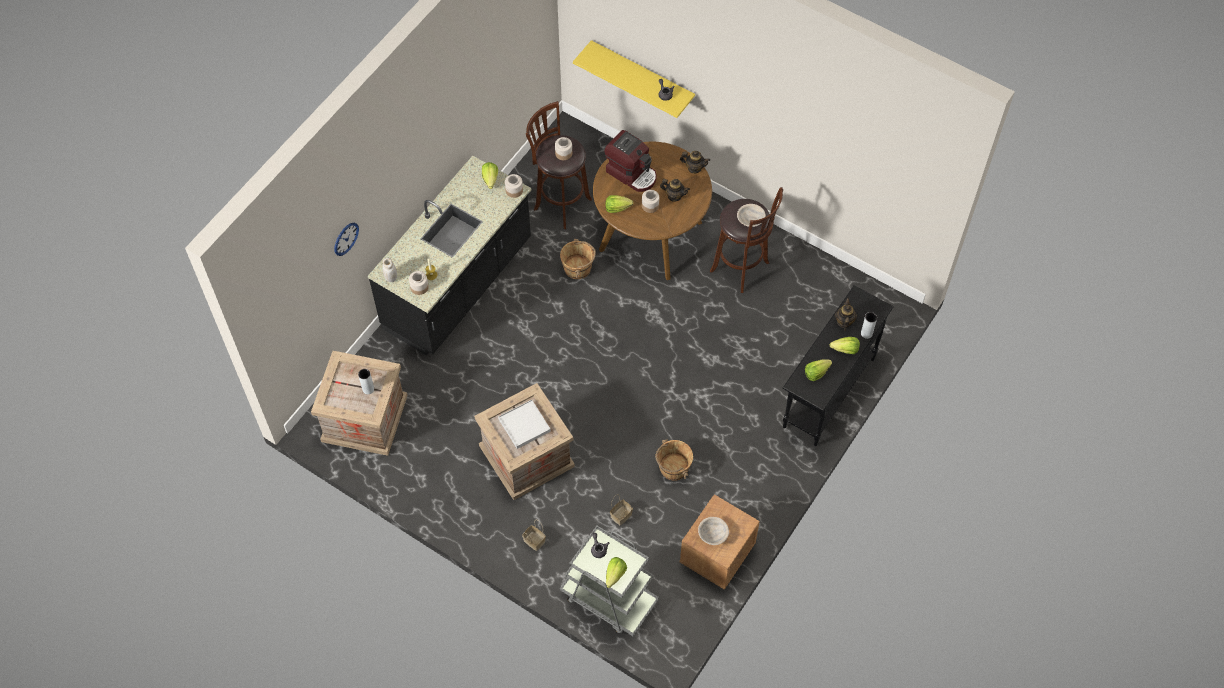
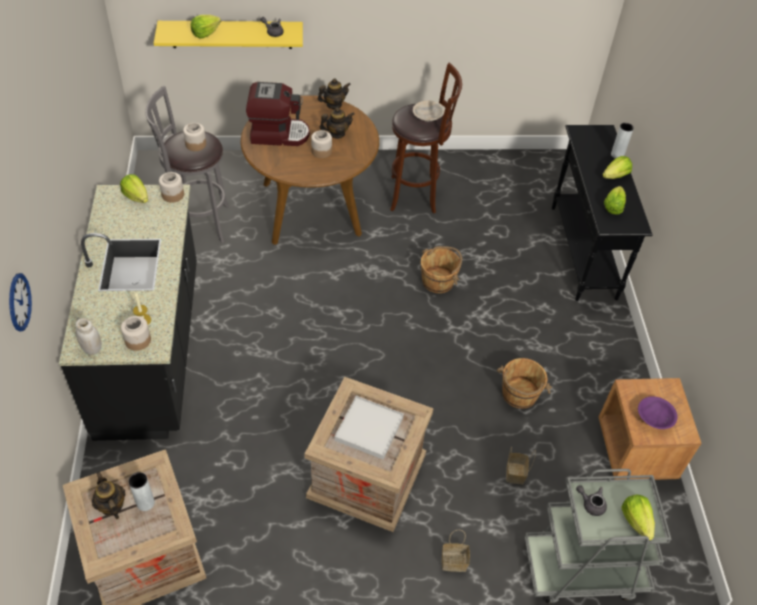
camera: 40 degrees left, 10 degrees down
(560, 202) = (199, 223): brown stool -> grey stool
(578, 268) = (265, 268): brown bucket -> brown bucket (438, 281)
(617, 208) = (291, 168): lettuce -> lettuce (205, 34)
(712, 534) = (654, 418): beige bowl -> purple bowl
(844, 321) = (589, 155): teapot -> teapot (111, 506)

